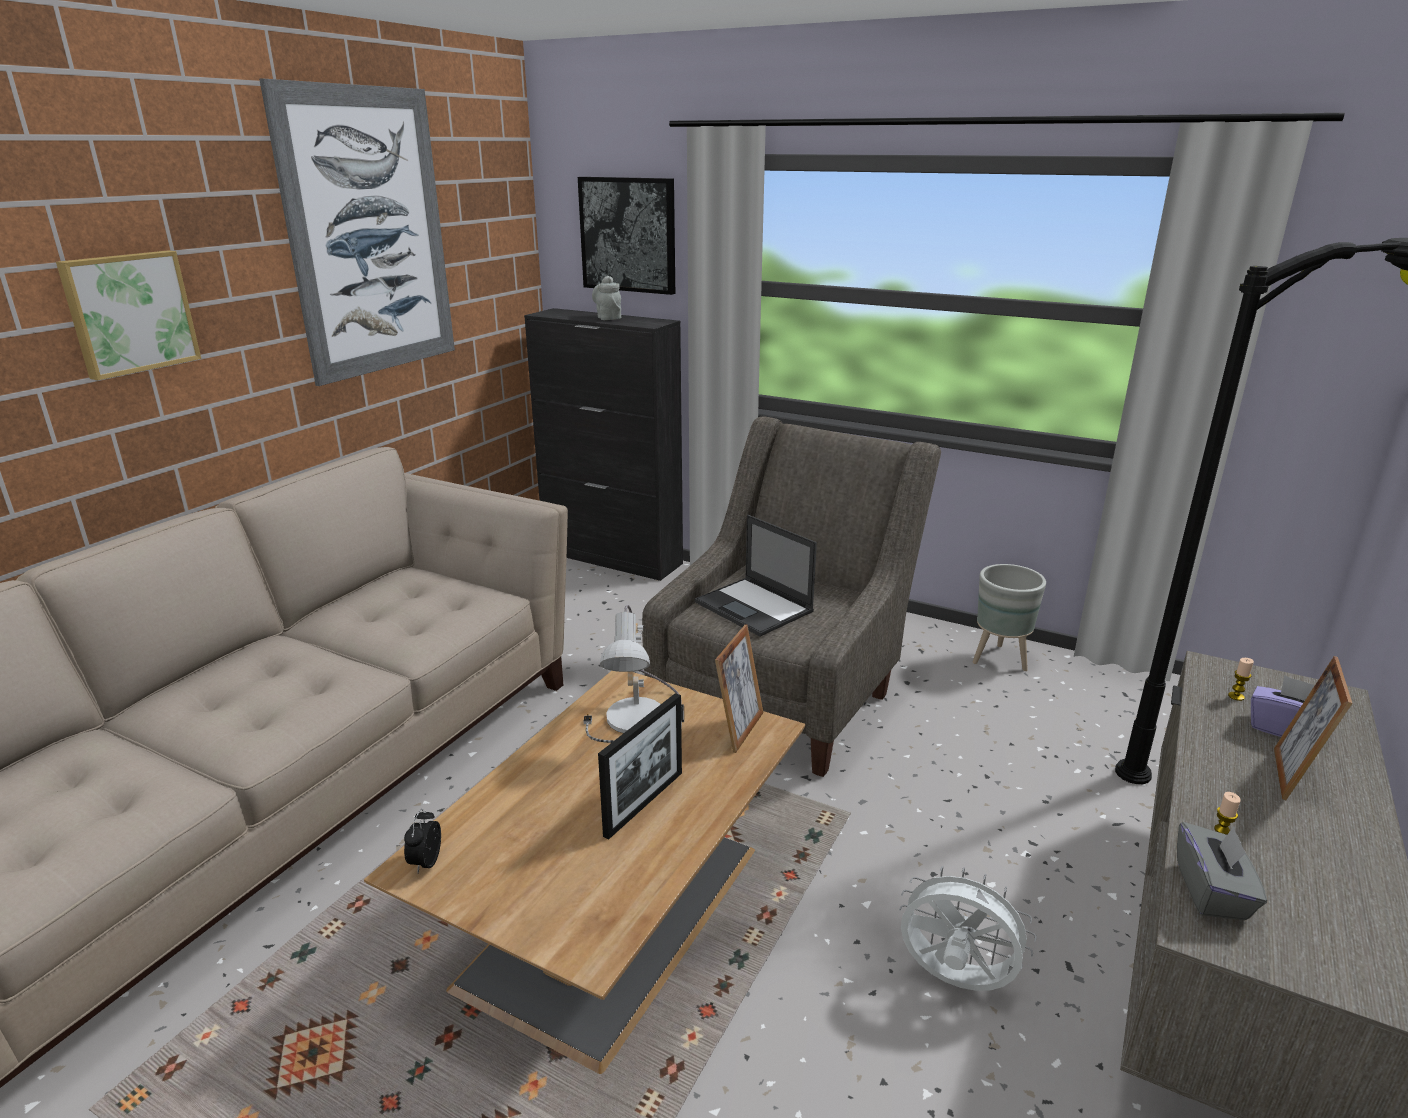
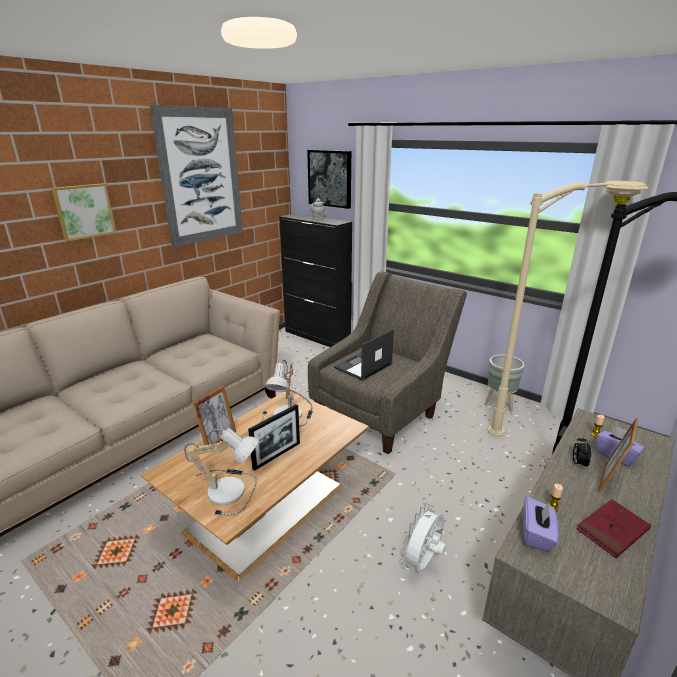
camera: 10 degrees right, 0 degrees up
(425, 862) = (169, 471): alarm clock -> alarm clock (578, 463)
(571, 883) = (230, 489): none -> table lamp
(739, 729) = (335, 425): picture frame -> picture frame (218, 439)
(755, 607) = (363, 366): laptop -> laptop turned 75 degrees clockwise
(953, 981) = (422, 564): white fan -> white fan turned 90 degrees counterclockwise
(1092, 699) = (544, 430): none -> beige floor lamp
(1212, 892) = (536, 534): grey tissue box -> purple tissue box
(1334, 865) = (612, 530): none -> red book

